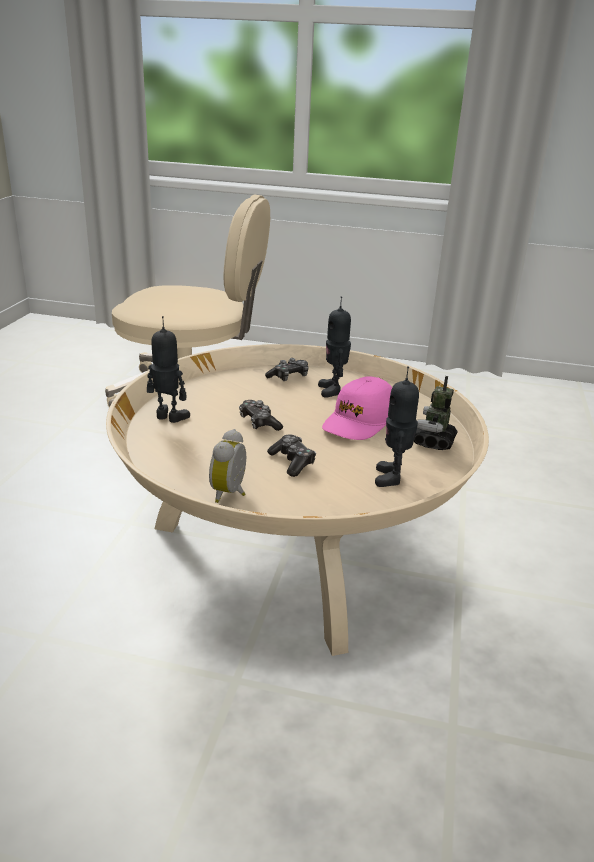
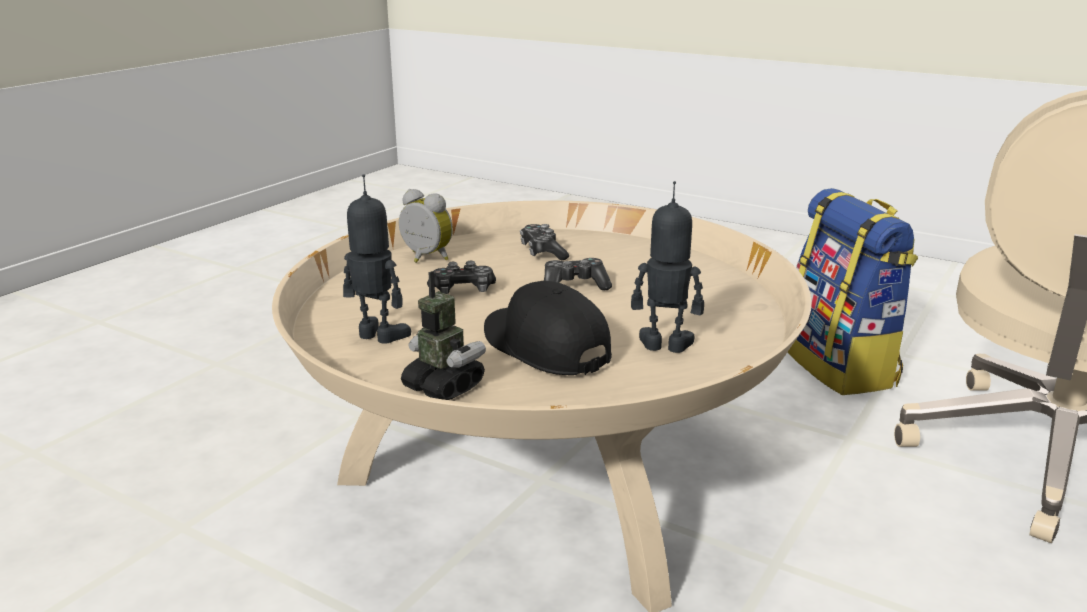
camera: 110 degrees right, 5 degrees down
(88, 446) = (841, 367): none -> backpack
(169, 418) = (611, 246): toy robot -> none
(289, 377) = (726, 322): game controller -> game controller (542, 252)
(359, 421) = (545, 346): pink cap -> black cap

